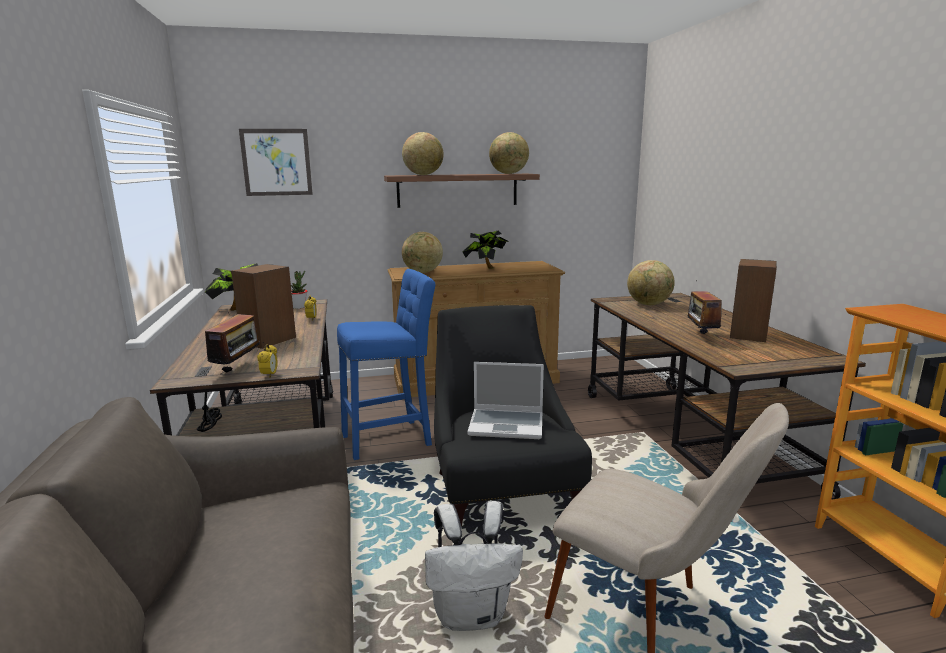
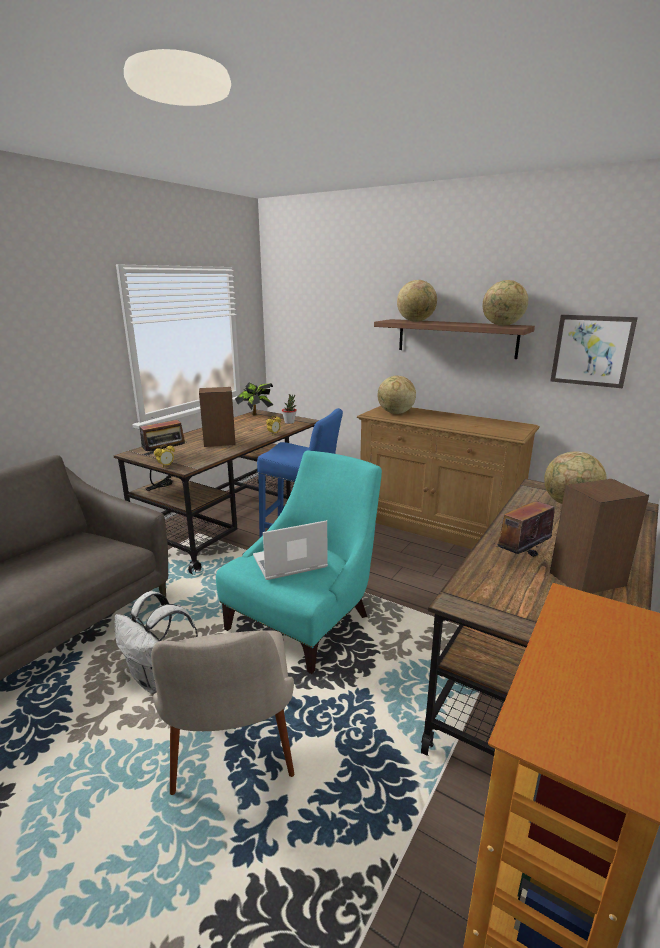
camera: 45 degrees right, 5 degrees up
(276, 162) = (314, 303): picture -> picture (591, 351)
(486, 269) = (455, 421): potted plant -> none
(501, 487) = (306, 616): black armchair -> turquoise armchair
(507, 425) = (289, 563): laptop -> laptop turned 105 degrees clockwise

